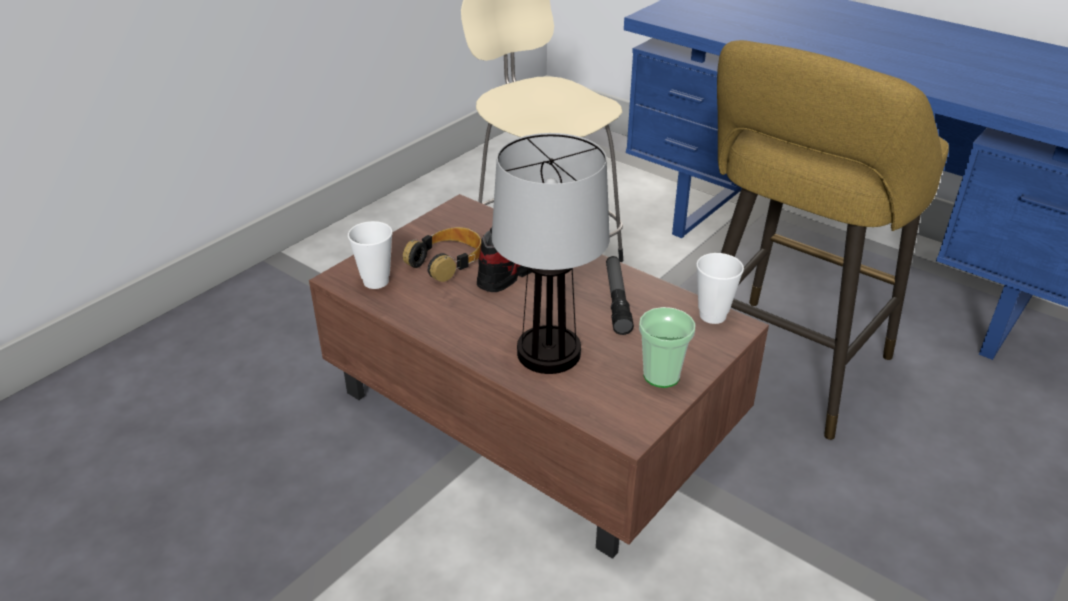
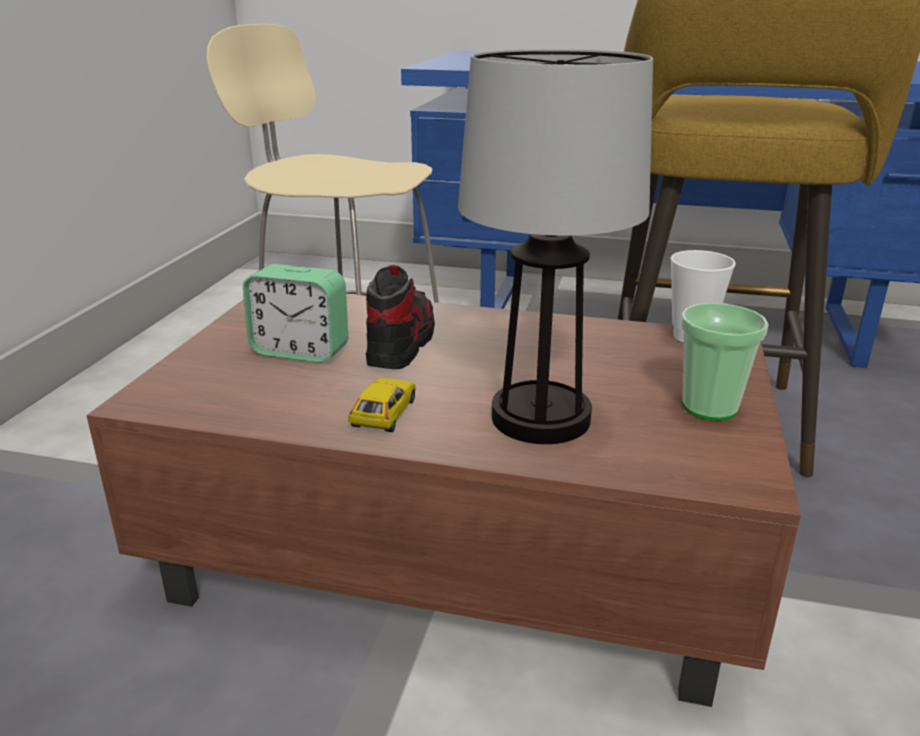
camera: 25 degrees left, 10 degrees down
(376, 281) = (206, 393): cup -> none
(447, 261) = (300, 351): headphones -> alarm clock
(462, 324) = (384, 414): none -> toy car
(617, 300) = (566, 345): flashlight -> none

